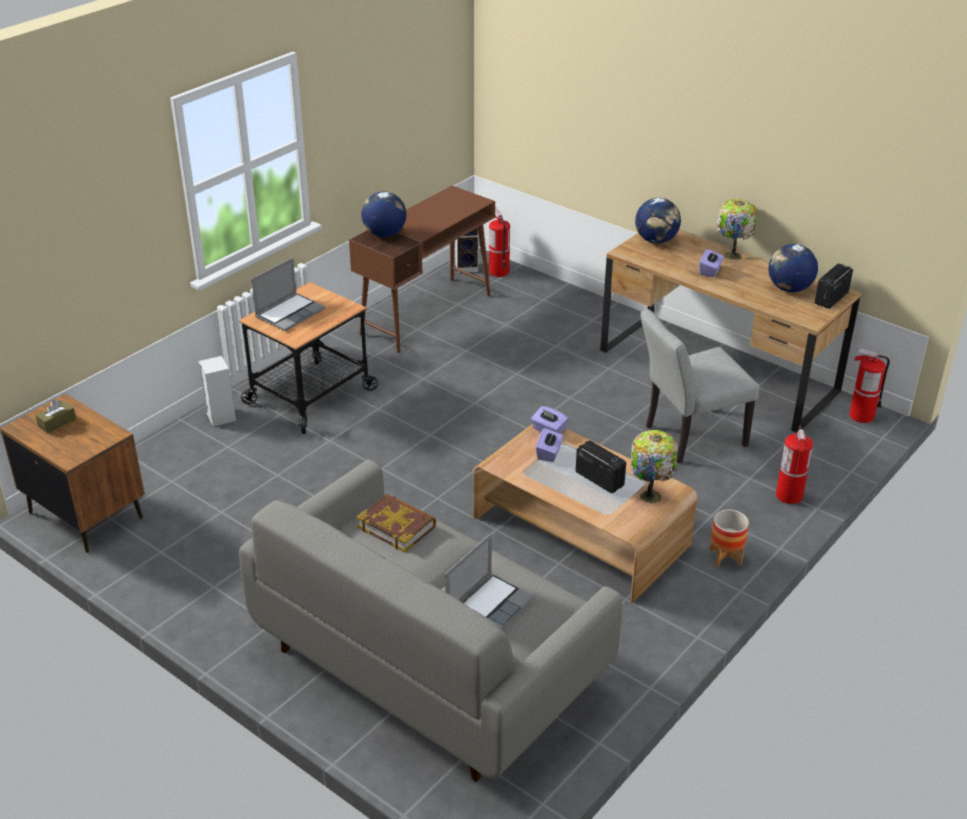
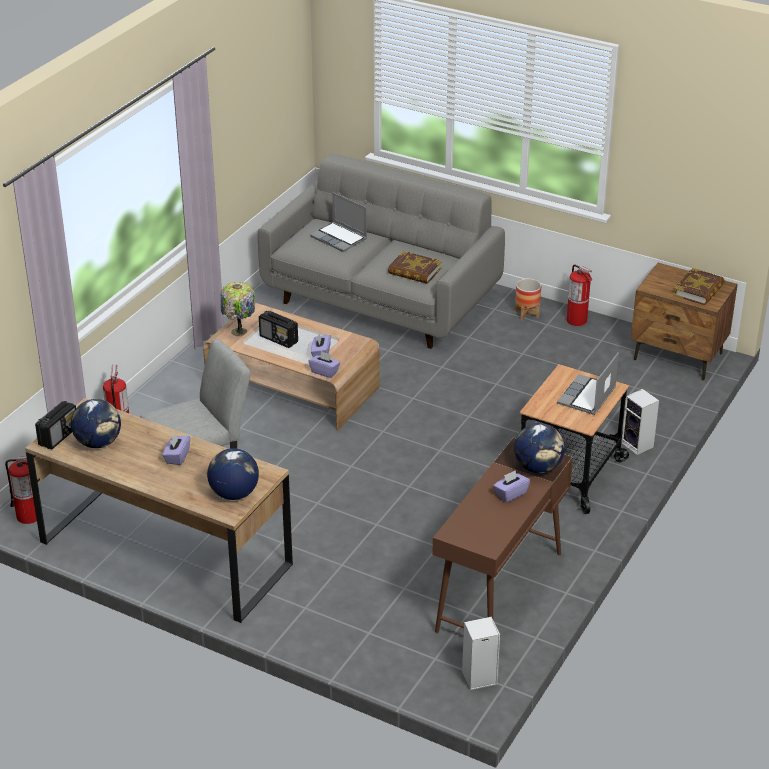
camera: 170 degrees right, 0 degrees up
(57, 423) = (699, 291): brown tissue box -> book
(418, 220) = (510, 494): none -> purple tissue box
(489, 607) = (339, 238): laptop -> laptop turned 75 degrees counterclockwise
(498, 271) = (436, 675): fire extinguisher -> fire extinguisher (577, 320)
(725, 557) = (180, 381): planter -> planter (527, 314)
(731, 256) = (151, 480): table lamp -> none

